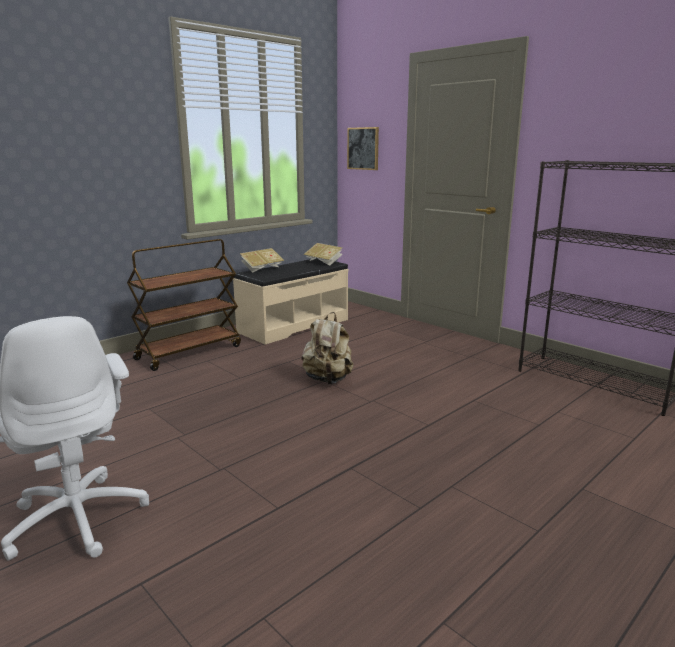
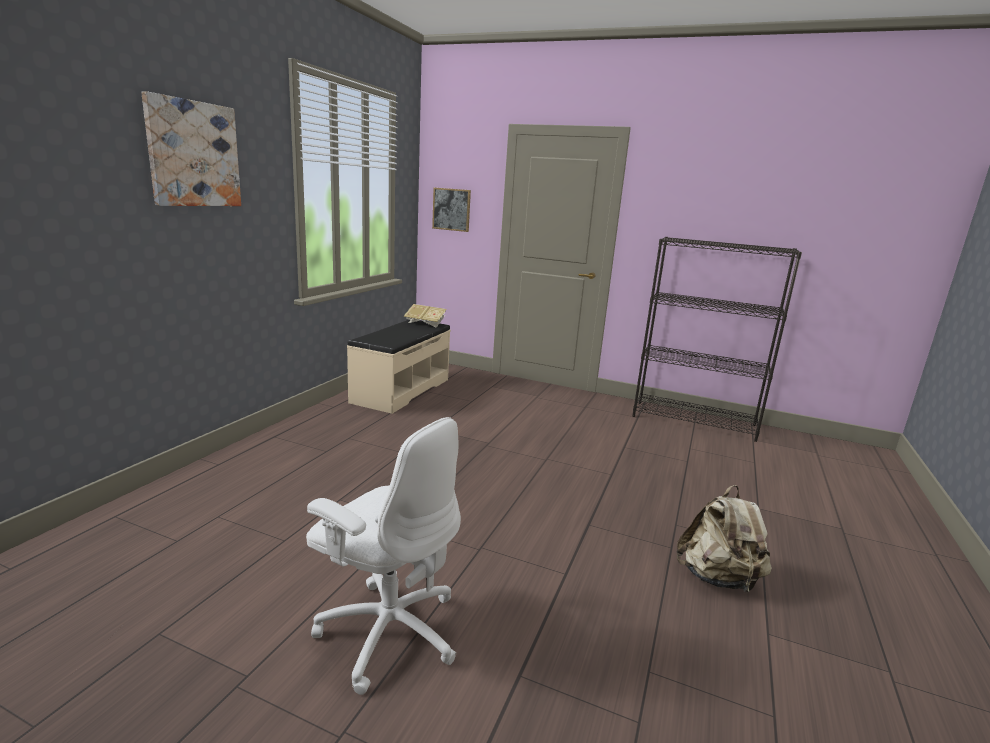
camera: 25 degrees left, 0 degrees up
(68, 107) = (193, 154): none -> picture
(189, 352) = (319, 430): brown cart -> none
(262, 268) = (372, 334): book -> none
(328, 380) = (489, 444): beige backpack -> beige backpack (718, 578)

